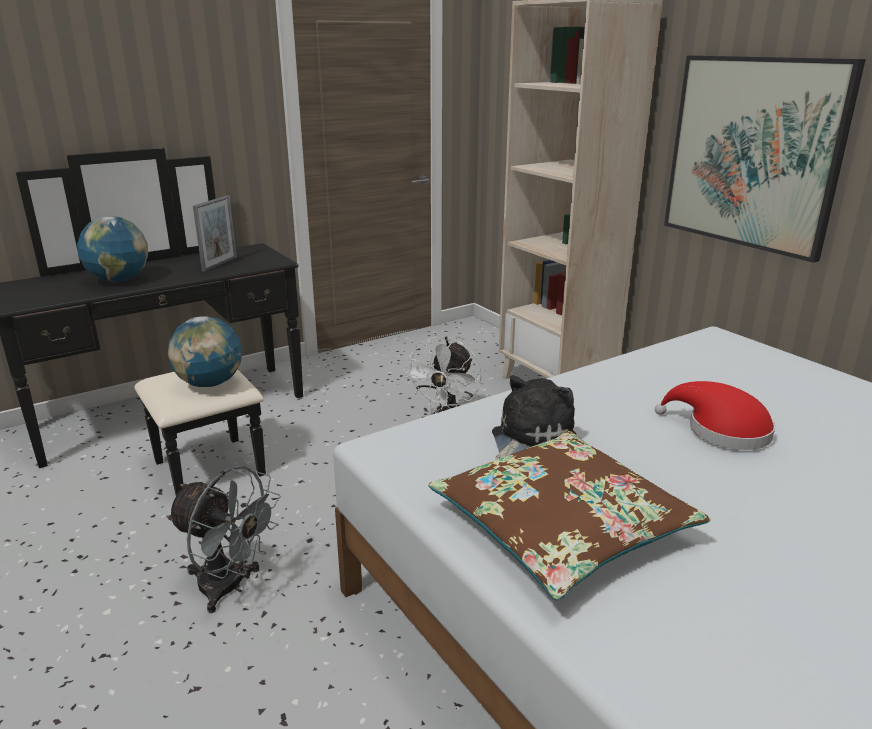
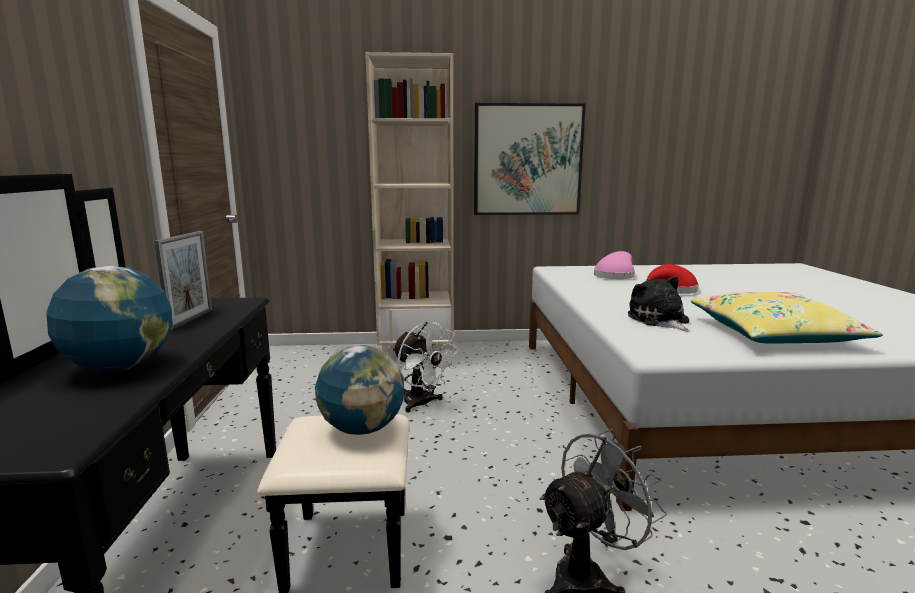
camera: 60 degrees left, 10 degrees down
(219, 264) = (191, 319): picture frame -> picture frame turned 45 degrees clockwise
(561, 527) = (774, 334): brown pillow -> yellow pillow
(751, 380) = (615, 276): none -> pink hat

